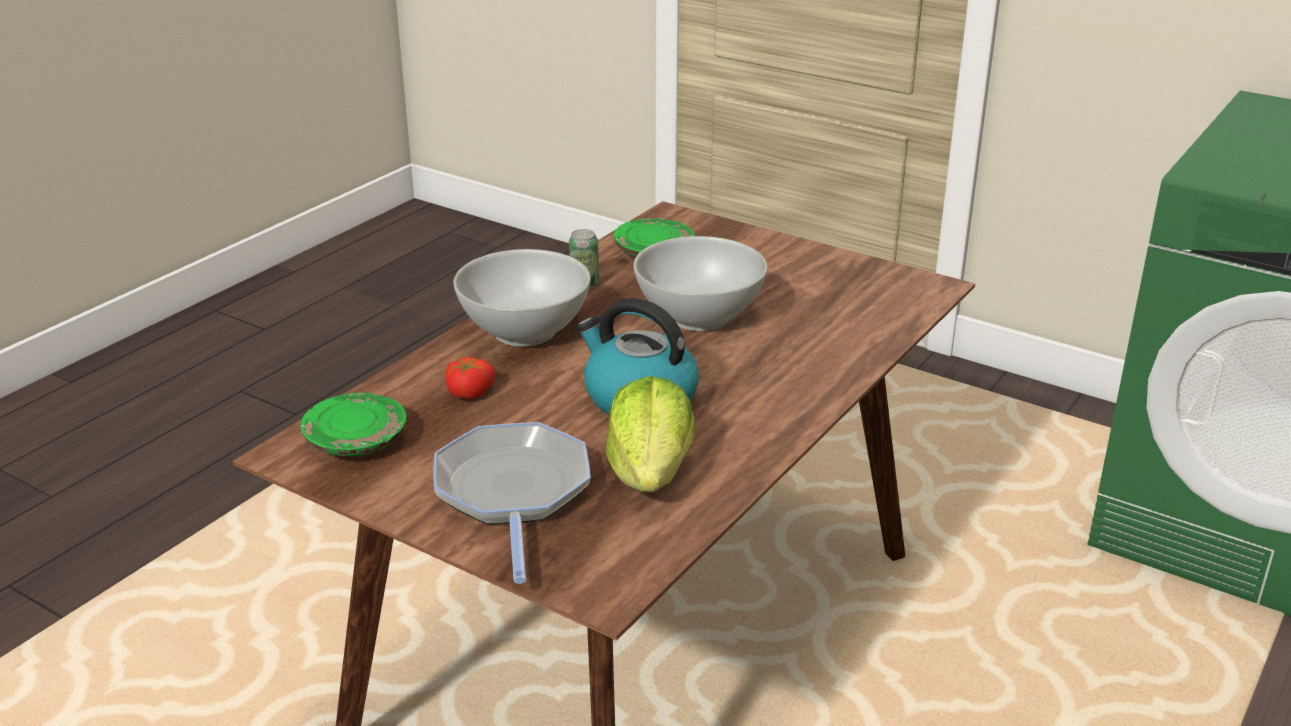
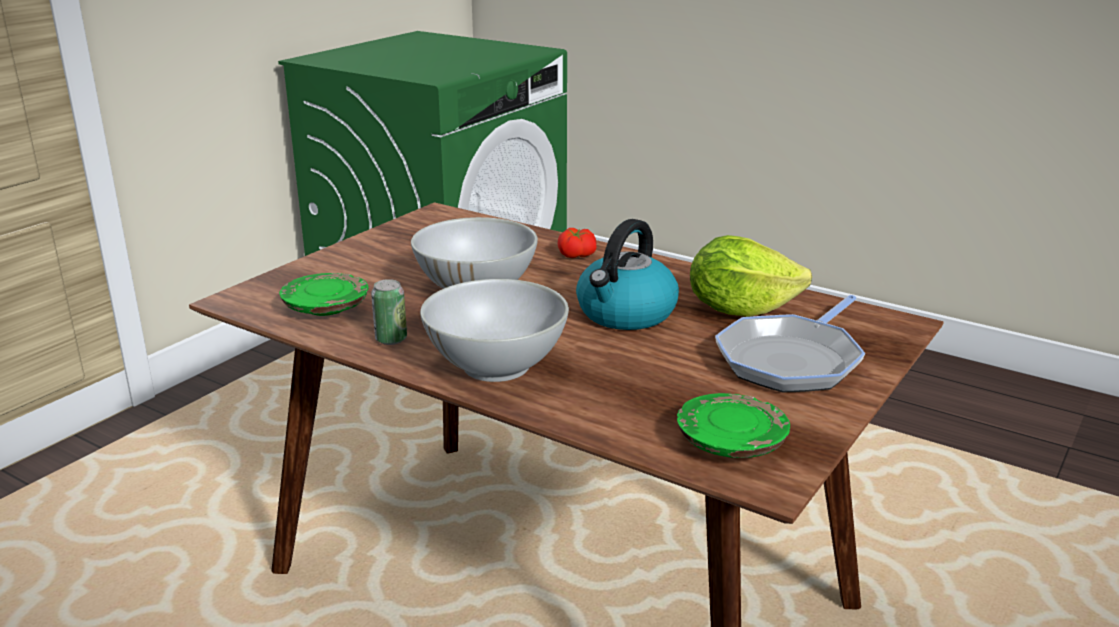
camera: 90 degrees left, 5 degrees down
(468, 392) = (623, 389): tomato -> tomato (575, 256)
(513, 493) = (791, 360): frying pan -> frying pan turned 45 degrees counterclockwise

